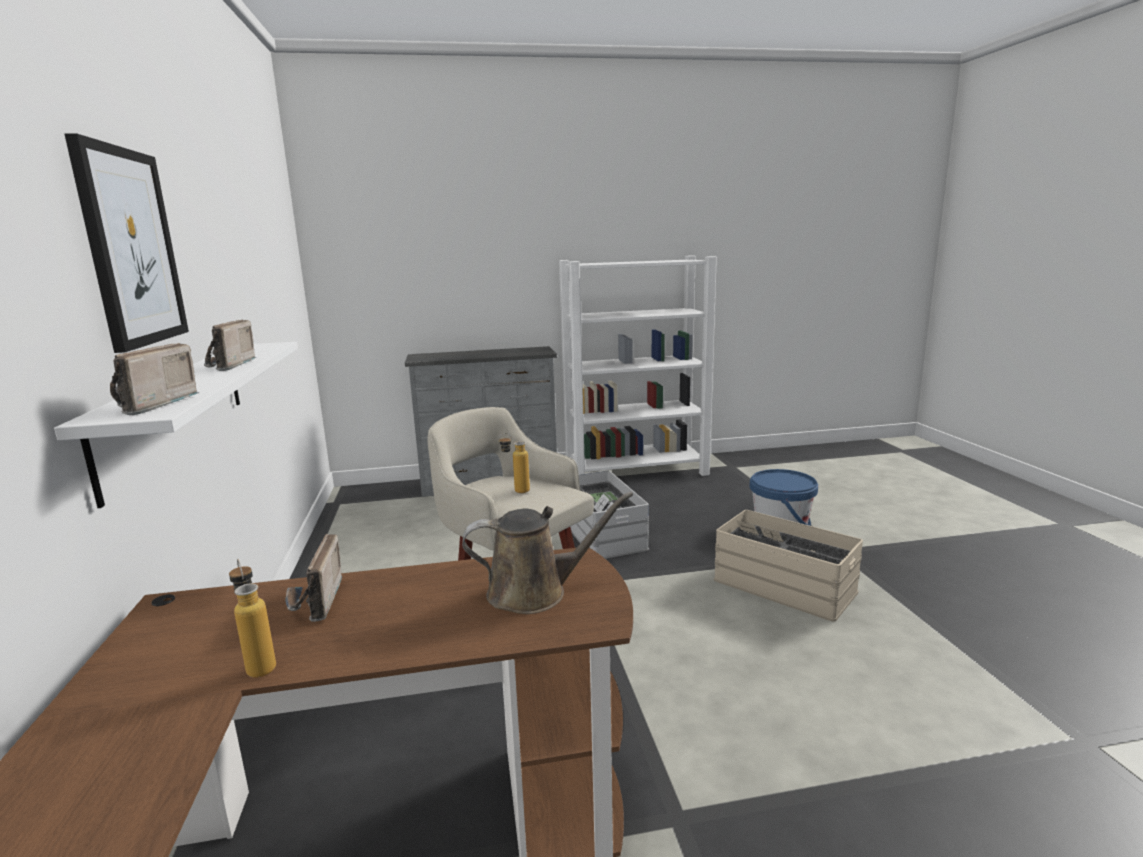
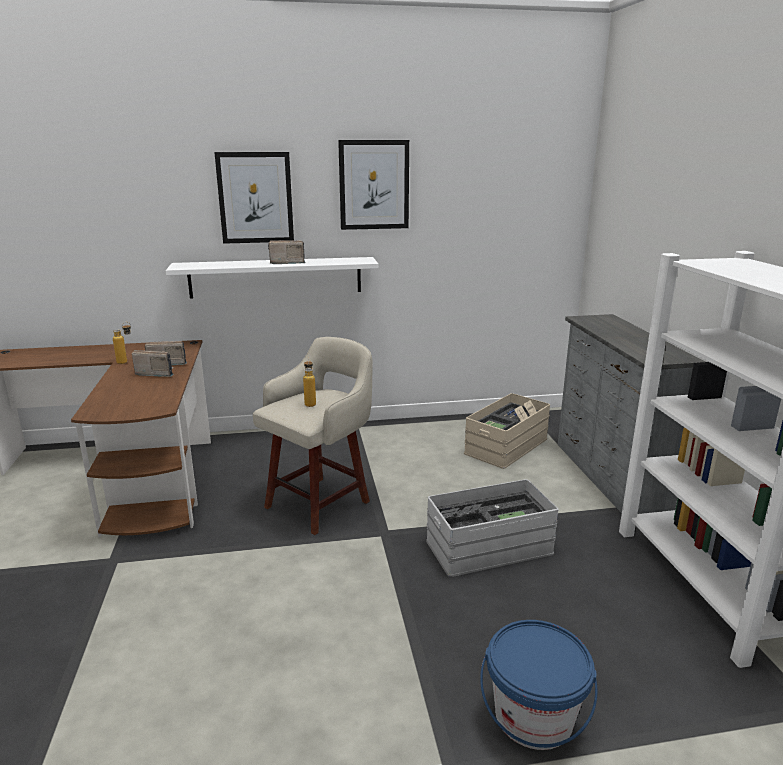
camera: 90 degrees right, 5 degrees up
(149, 405) = (194, 265): radio -> radio (156, 373)
(215, 229) = (374, 185): none -> picture
(535, 592) = (133, 400): brown watering can -> none
(783, 586) = (357, 673): beige storage box -> beige storage box (505, 445)

